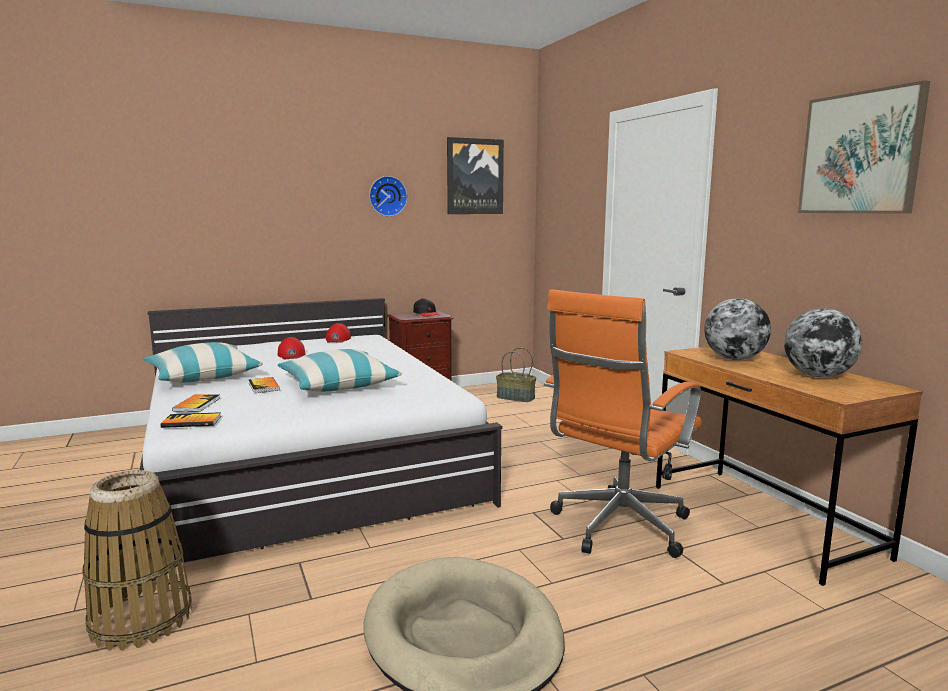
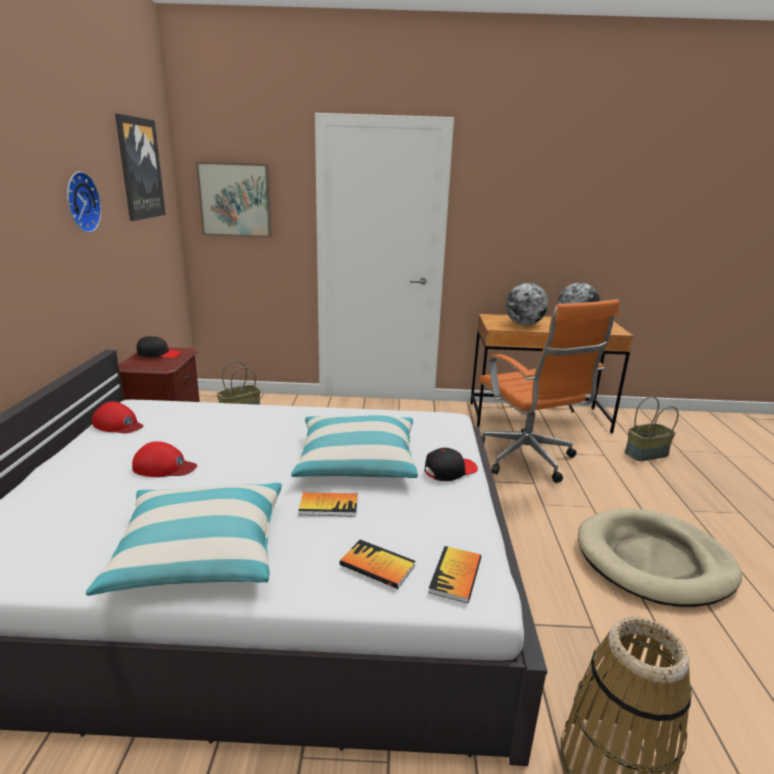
camera: 65 degrees left, 10 degrees up
(345, 407) = (450, 471): none -> black cap
(795, 624) = (646, 454): none -> basket
(860, 153) = (574, 185): picture -> picture (235, 200)

